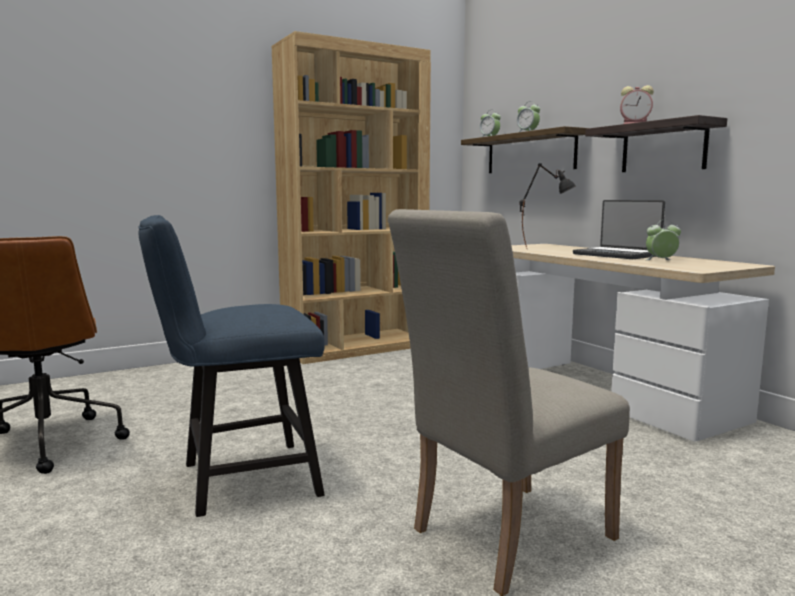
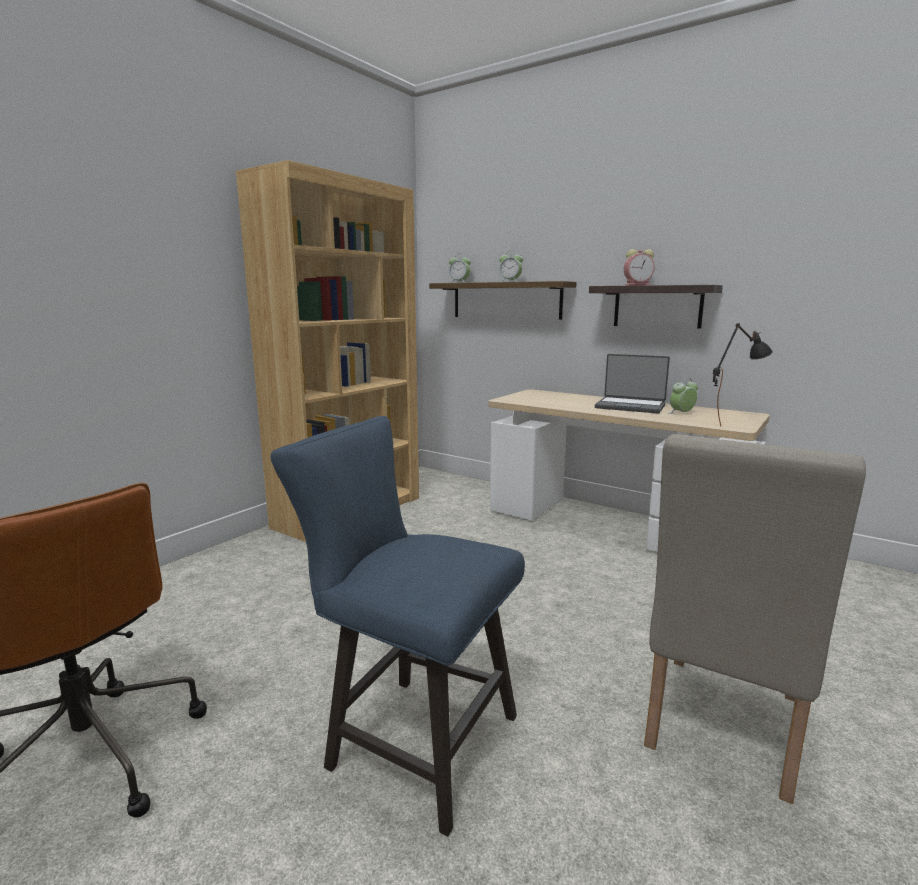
camera: 25 degrees left, 5 degrees up
(238, 480) = (411, 739): blue chair -> blue chair turned 75 degrees clockwise
(545, 248) = (551, 399): black table lamp -> black table lamp (733, 423)

